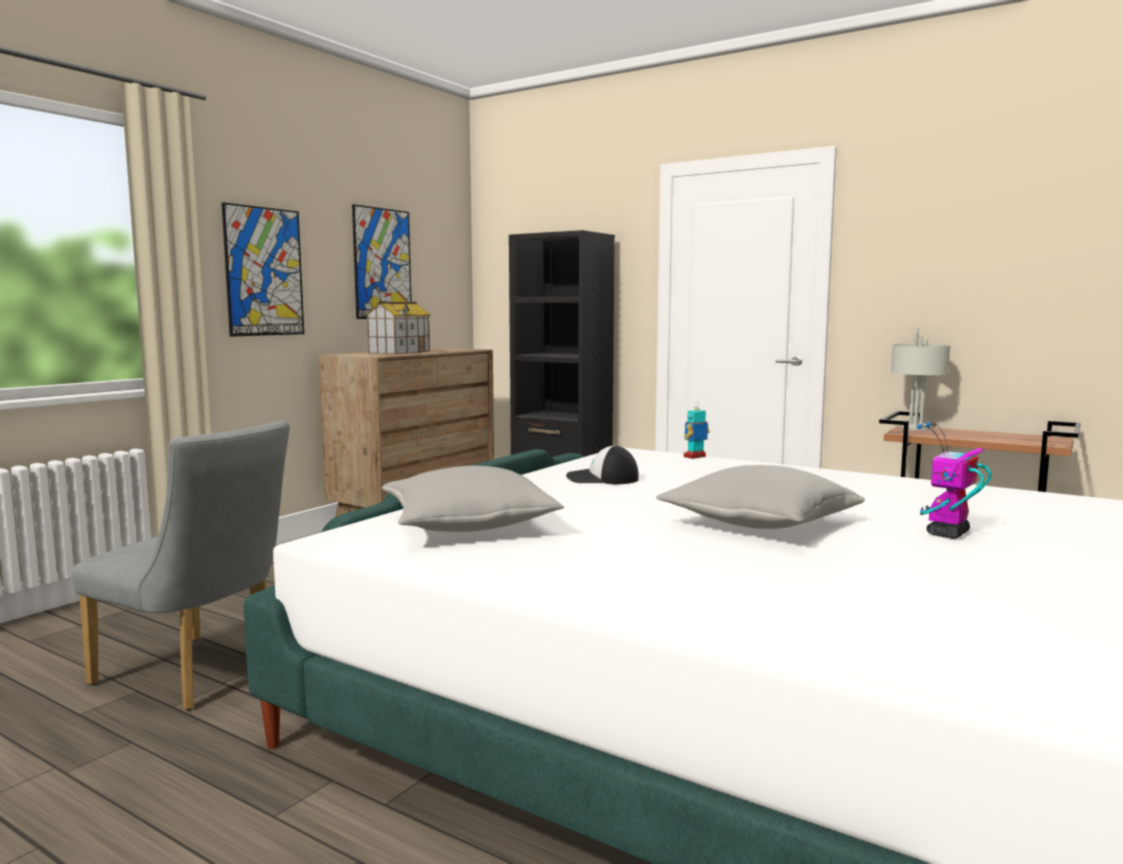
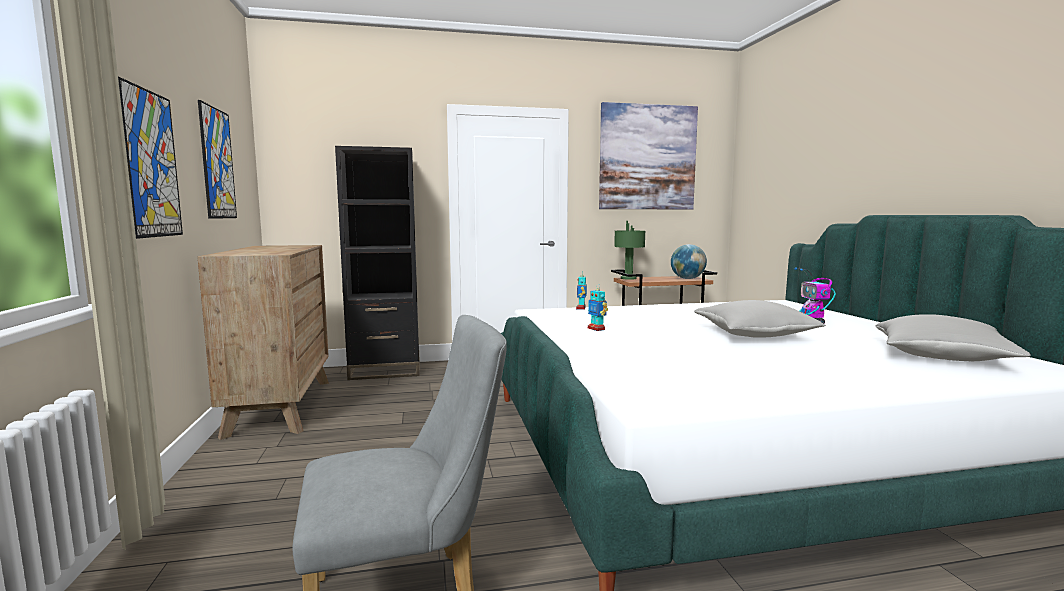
camera: 45 degrees left, 0 degrees up
(399, 352) = (265, 250): toy house -> none
(468, 526) = (666, 372): grey pillow -> grey pillow (941, 356)
(602, 479) = (596, 329): cap -> toy robot
(916, 428) = (629, 278): grey table lamp -> green table lamp
(985, 212) = (647, 157): none -> picture
(1026, 440) = (687, 279): none -> globe

